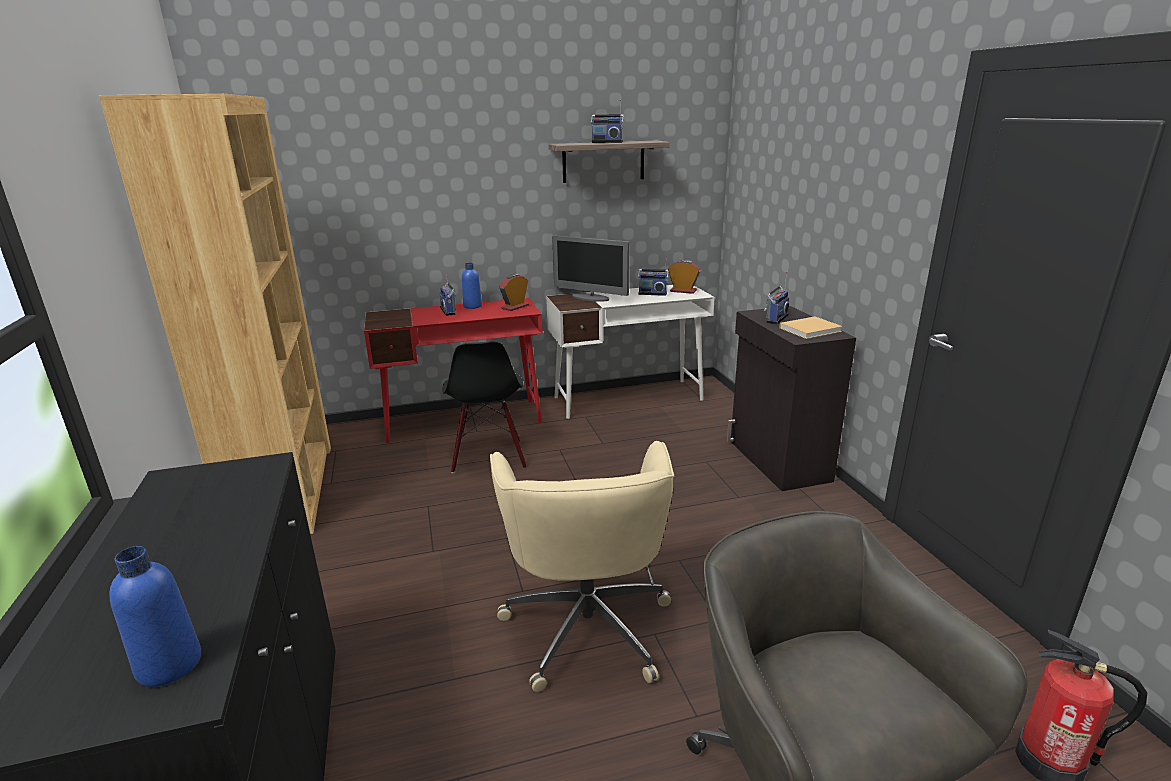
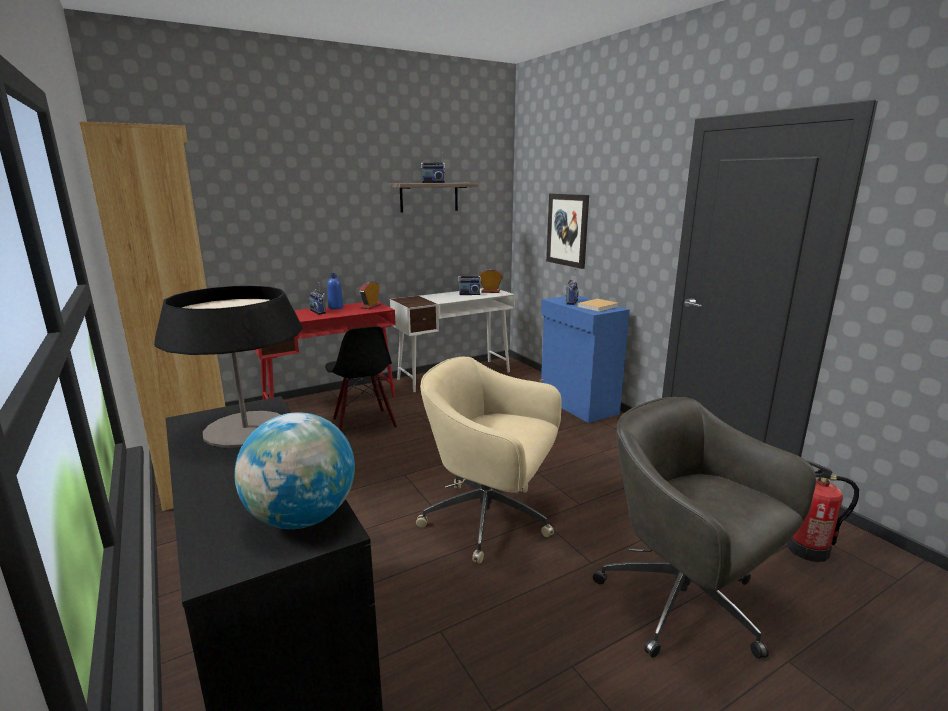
camera: 15 degrees left, 5 degrees down
(169, 665) = (302, 518): blue bottle -> globe
(216, 501) = (246, 429): none -> table lamp
(587, 623) = (490, 519): beige office chair -> beige office chair turned 135 degrees clockwise
(590, 298) = (425, 298): monitor -> none
(777, 461) = (577, 405): black cabinet -> blue cabinet
(788, 212) = (567, 230): none -> picture

